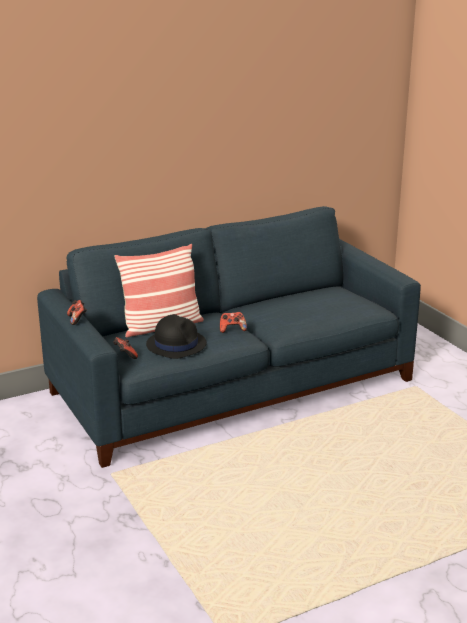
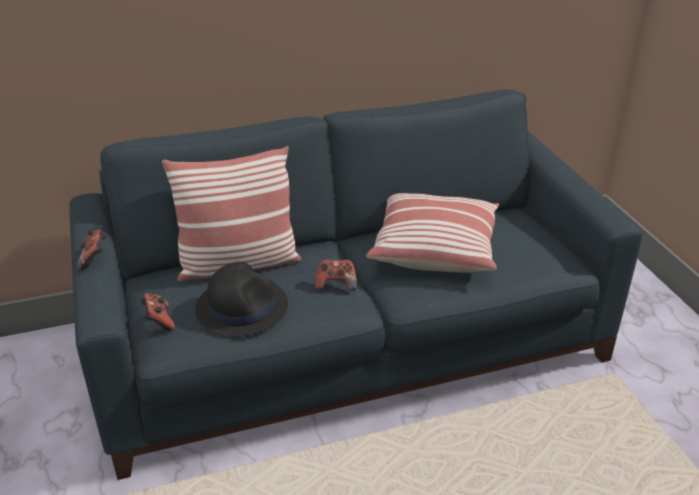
camera: 10 degrees right, 10 degrees up
(289, 307) = (434, 248): none -> pillow

